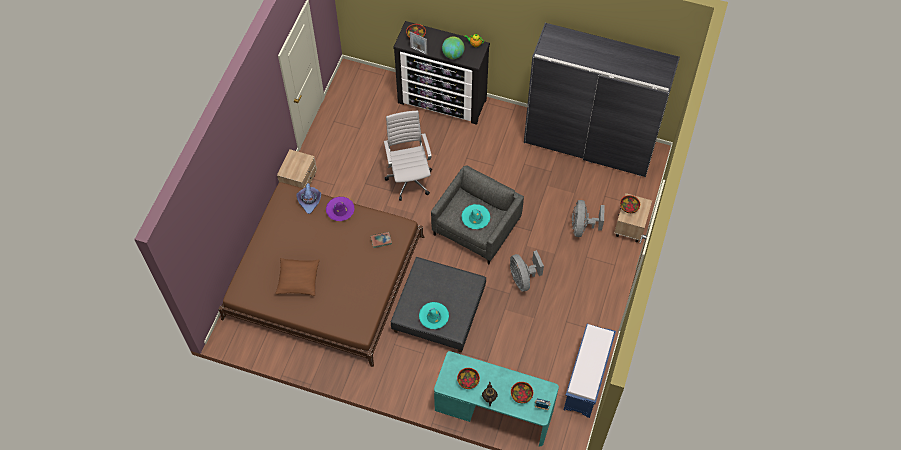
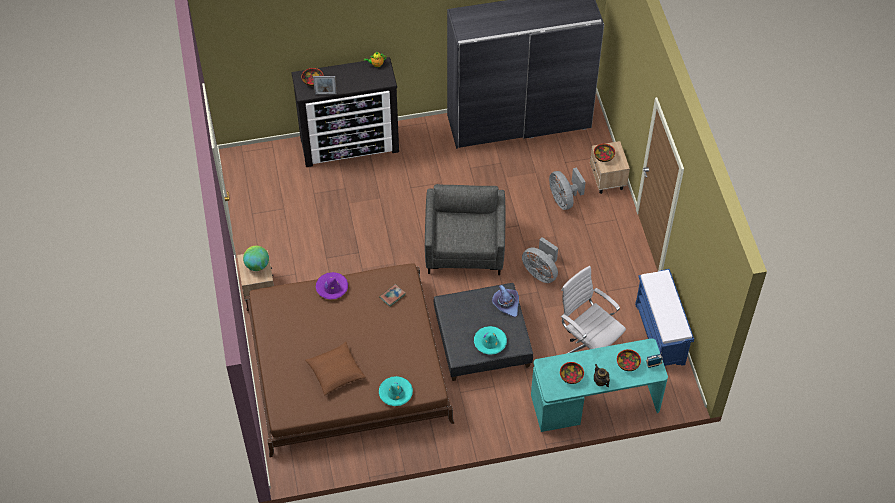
camera: 30 degrees left, 5 degrees down
(309, 200) = (294, 293): purple hat -> purple hat (506, 304)
(409, 178) = (367, 233): white office chair -> white office chair (587, 346)
(453, 54) = (362, 83): globe -> globe (257, 265)
(475, 218) = (471, 232): turquoise hat -> turquoise hat (395, 393)

